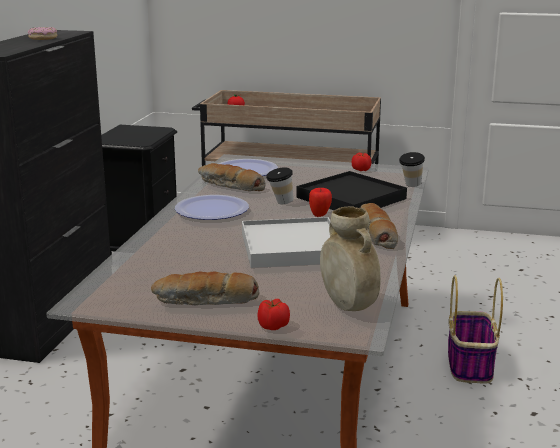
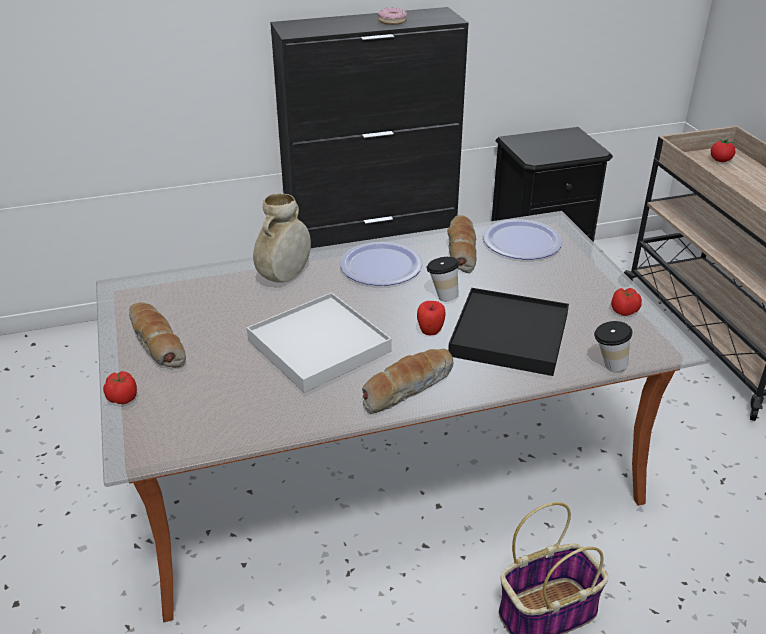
camera: 60 degrees right, 15 degrees up
(349, 307) = (191, 430): beige vase -> beige vase (284, 277)

